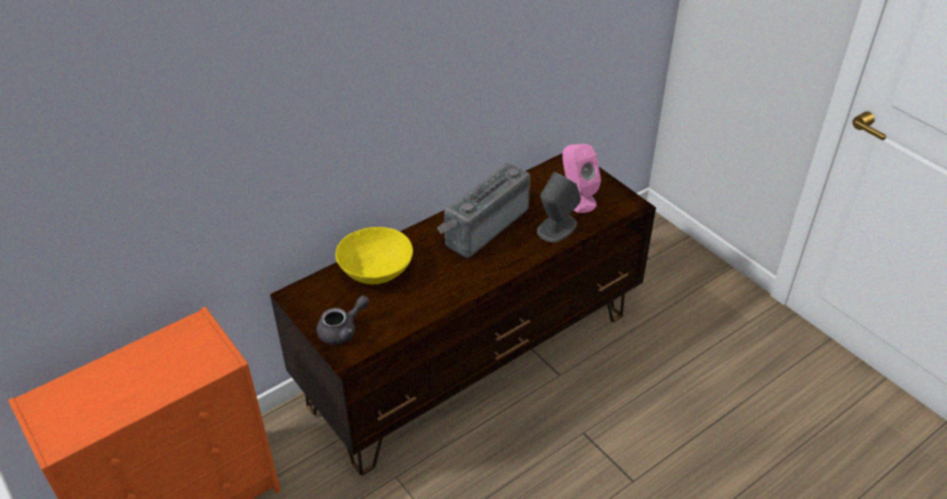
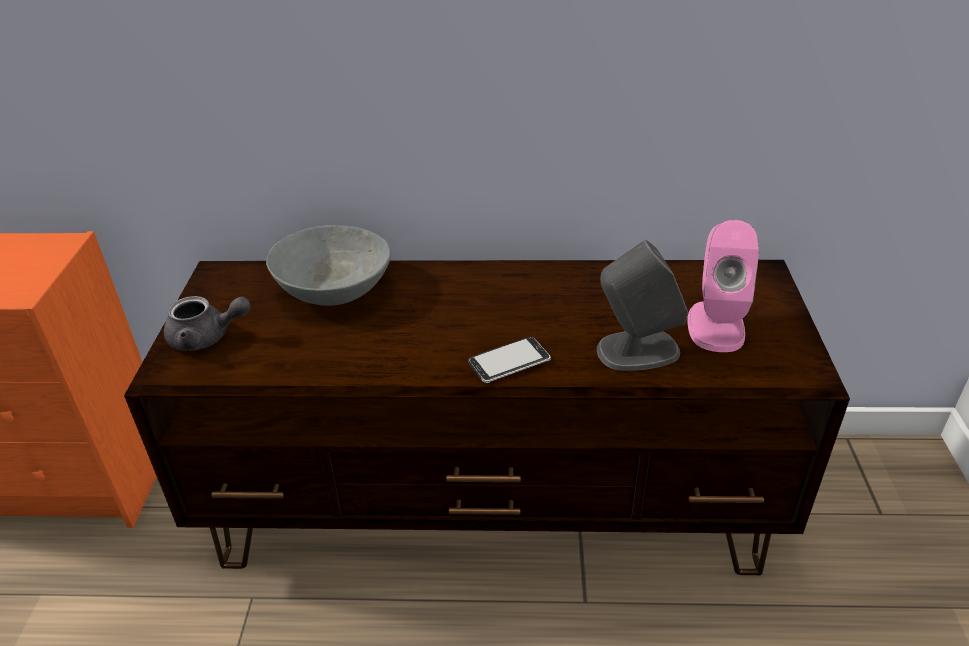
camera: 40 degrees right, 5 degrees down
(376, 271) = (333, 291): yellow bowl -> grey bowl
(483, 225) = (533, 300): radio -> none
(508, 262) = (509, 362): none -> phone

